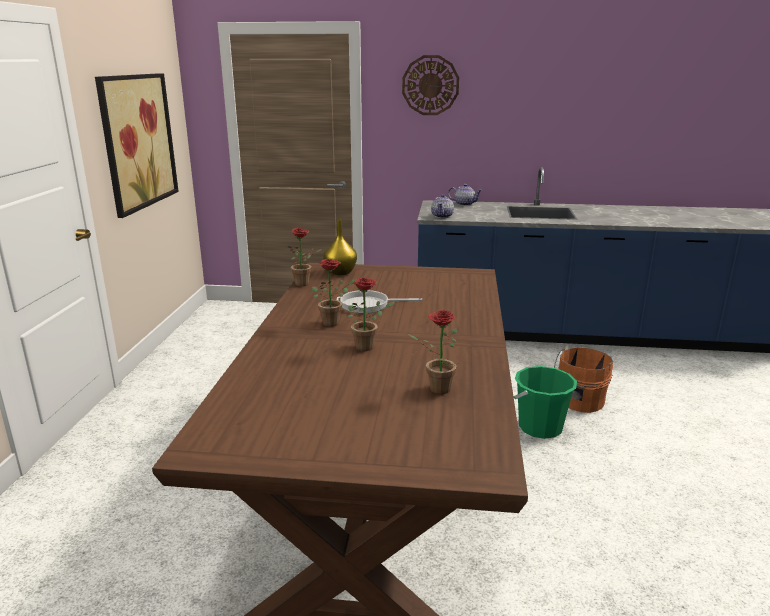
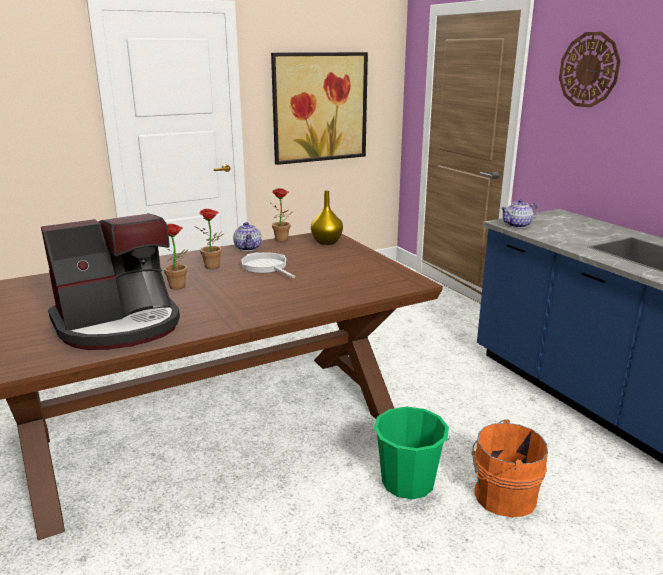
camera: 55 degrees right, 0 degrees up
(435, 389) = (119, 325): potted plant -> coffee machine
(464, 204) = (588, 222): teapot -> teapot (248, 248)

